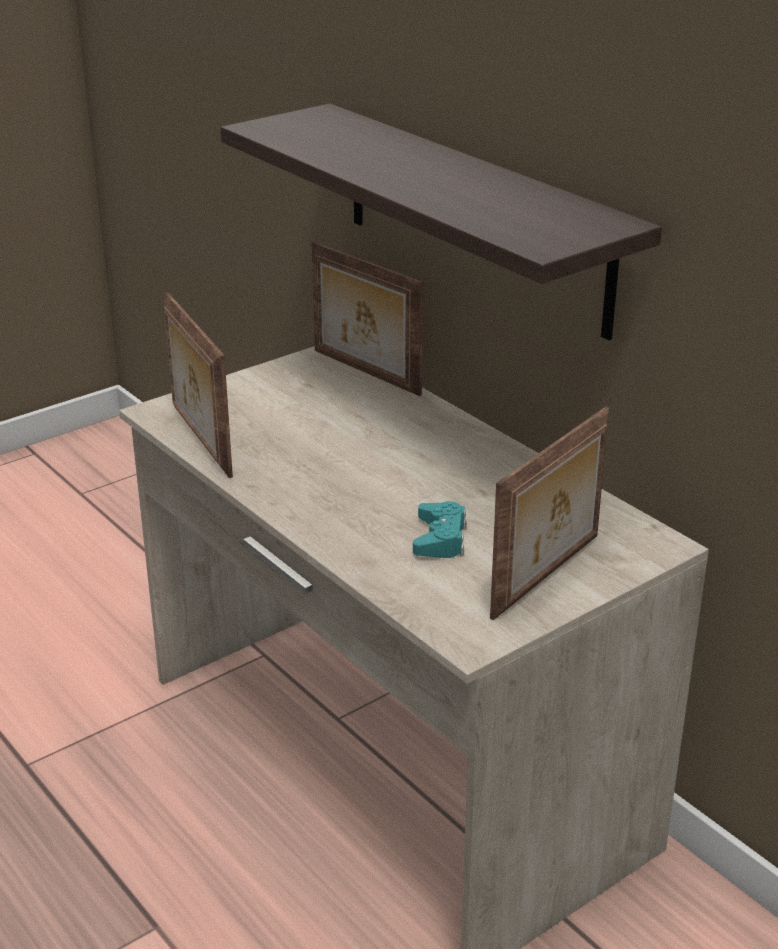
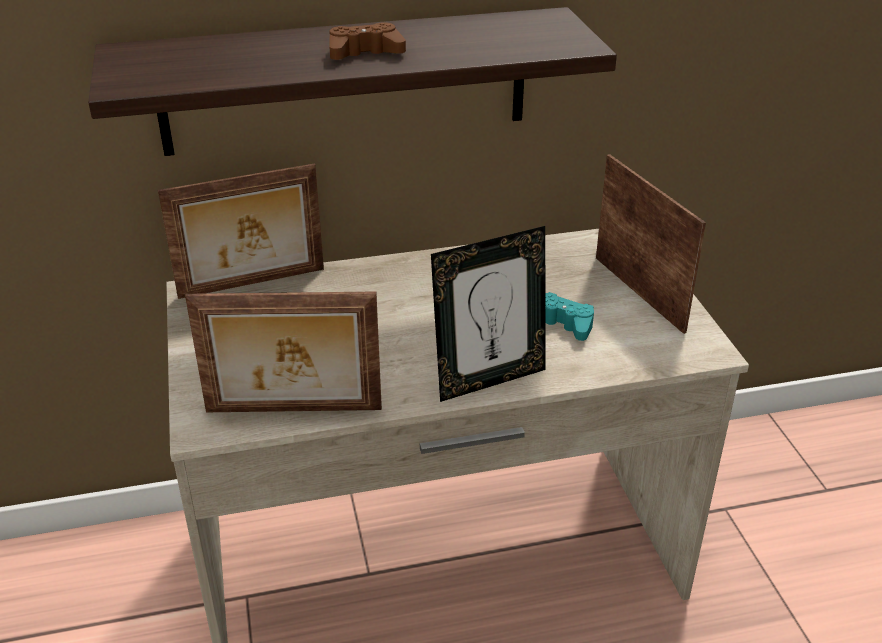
camera: 65 degrees left, 5 degrees up
(312, 519) = (489, 379): none -> picture frame
(413, 176) = (364, 52): none -> brown game controller

